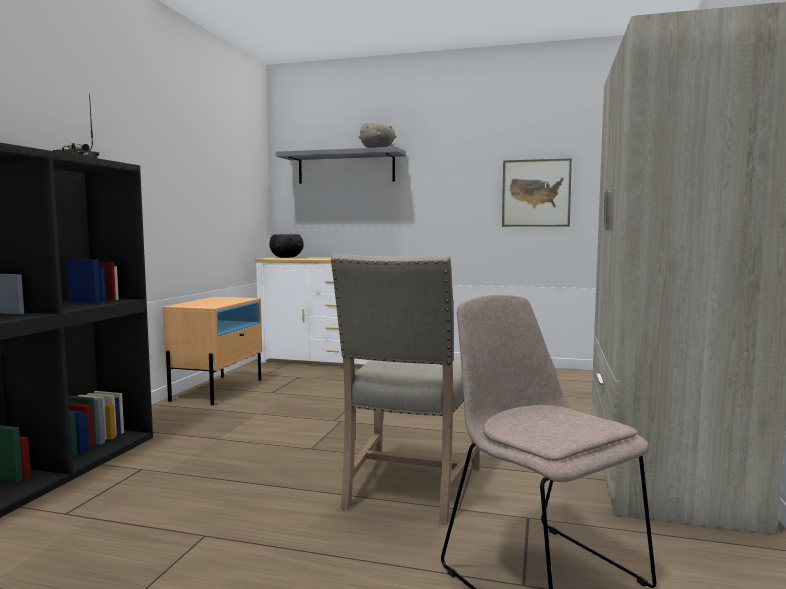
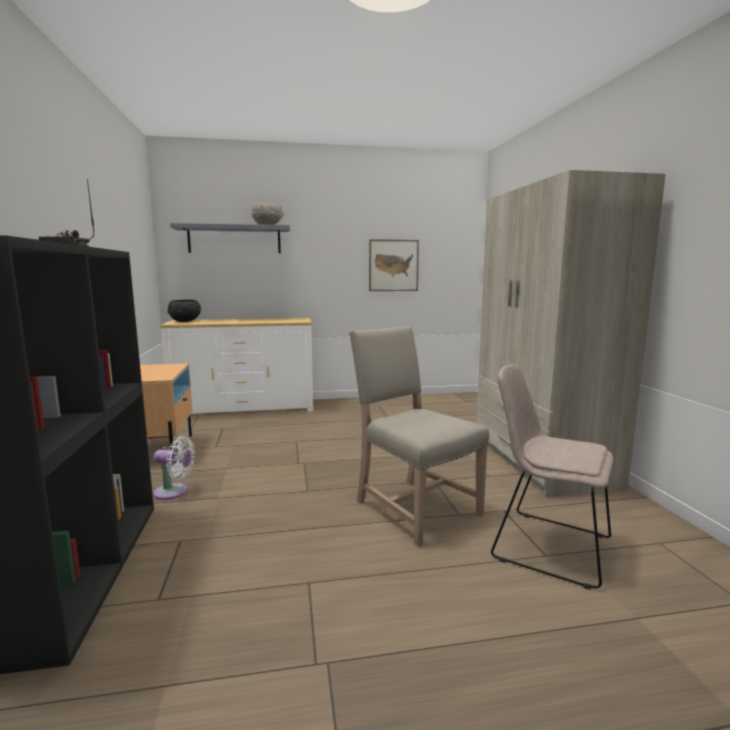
camera: 25 degrees left, 5 degrees up
(186, 426) = (174, 492): none -> white fan
(409, 488) = (413, 507): beige chair -> beige chair turned 150 degrees clockwise

